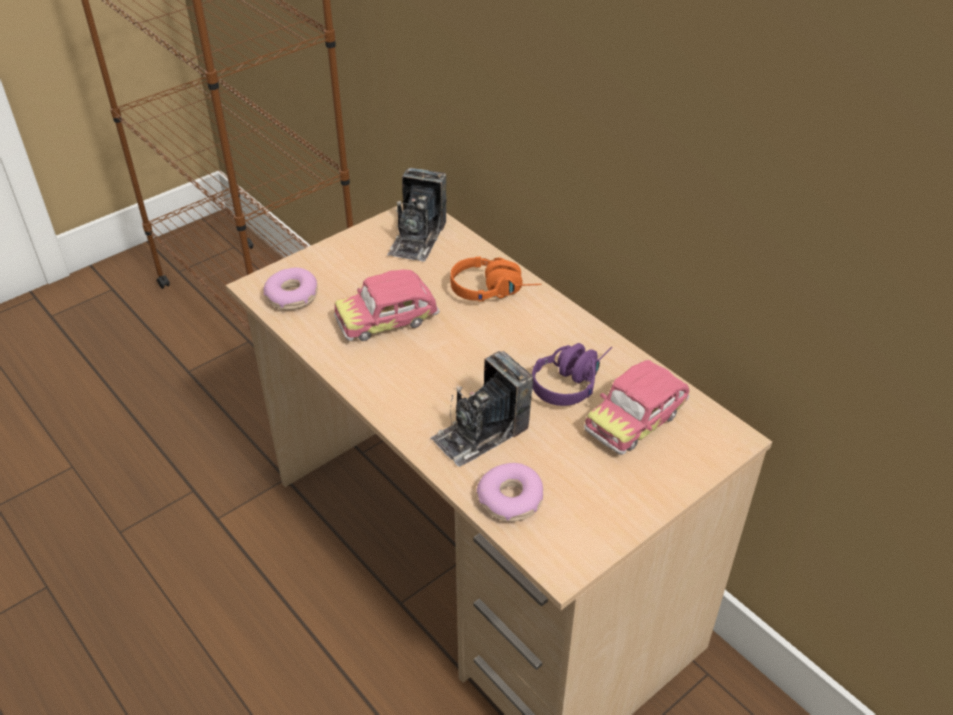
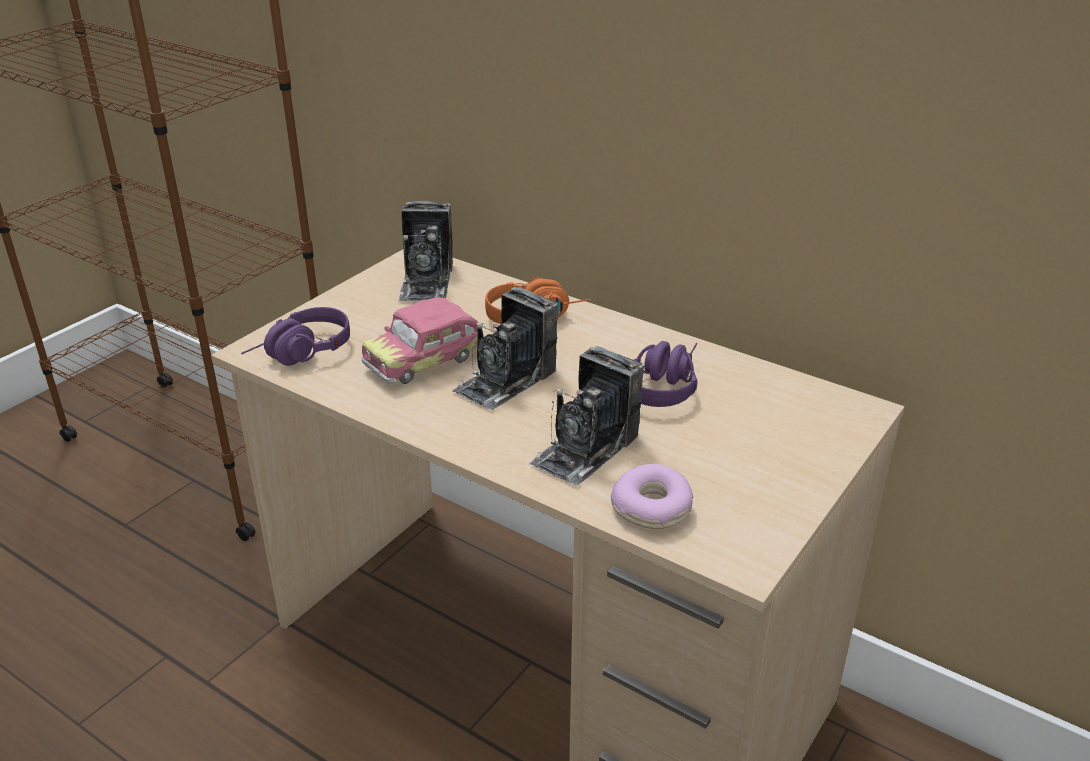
camera: 15 degrees left, 10 degrees down
(292, 297) = (300, 354): donut -> purple headphones
(444, 352) = (506, 381): none -> camera
(636, 420) = (753, 410): toy car -> none

